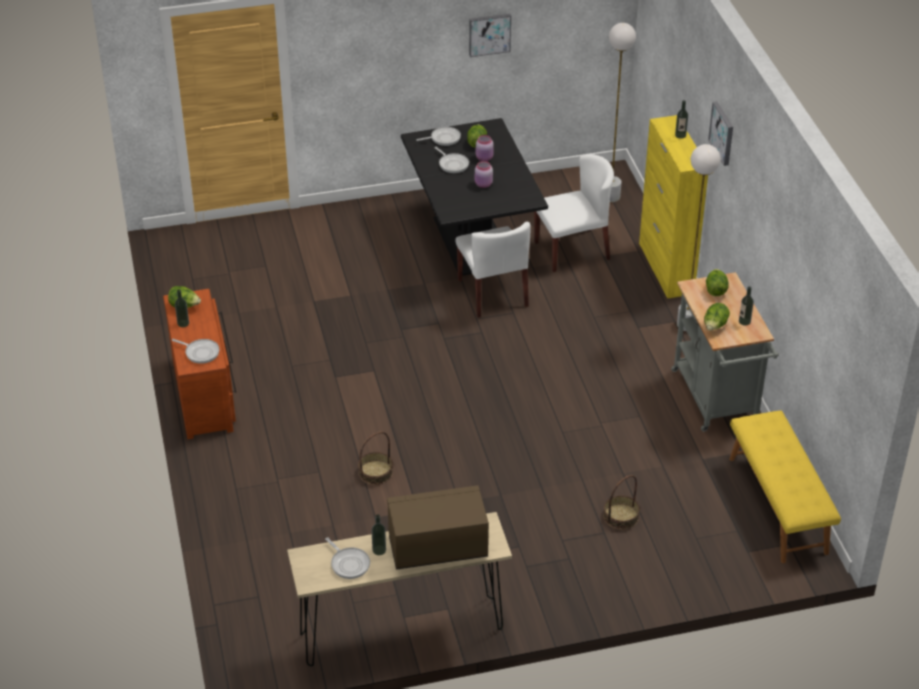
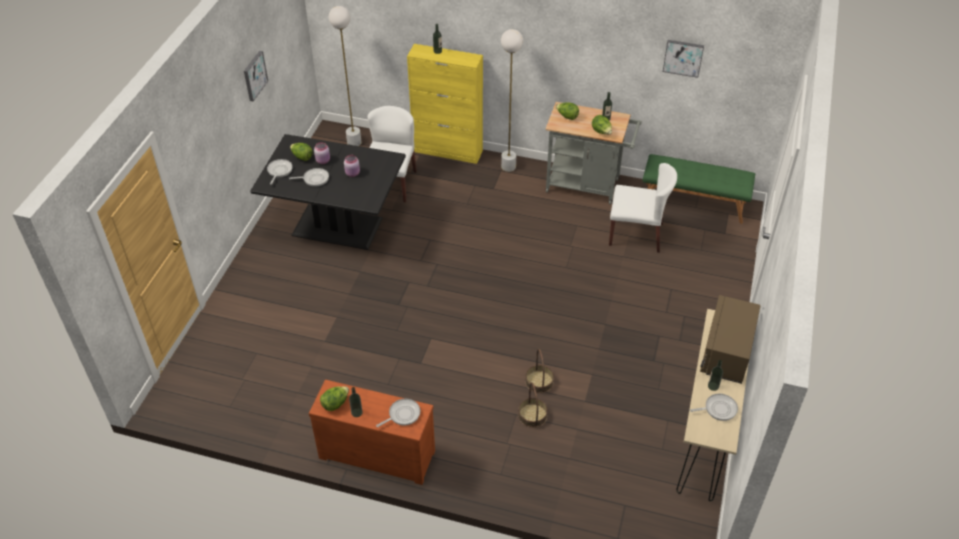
camera: 60 degrees left, 5 degrees up
(493, 293) = (401, 240): white chair -> white chair (636, 234)
(621, 516) = (661, 275): basket -> basket (532, 415)
(722, 133) = (496, 21): picture -> picture (683, 57)
(778, 505) = (693, 202): yellow bench -> green bench

